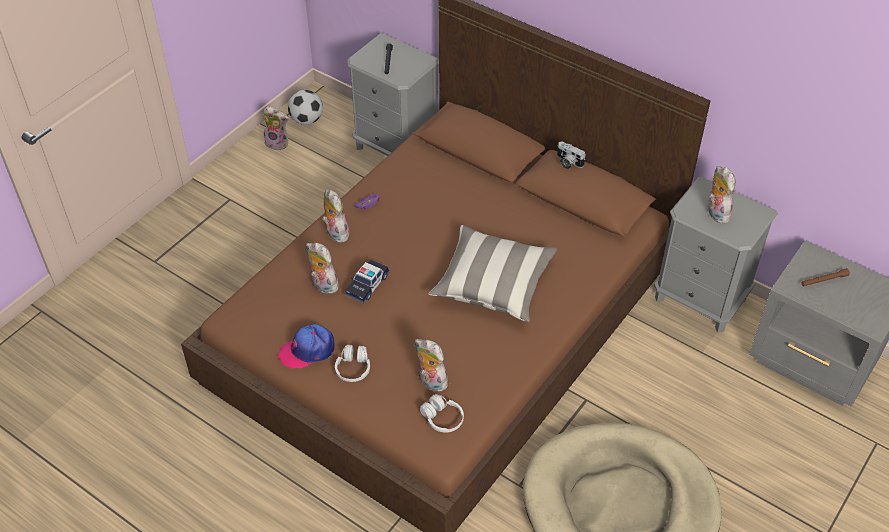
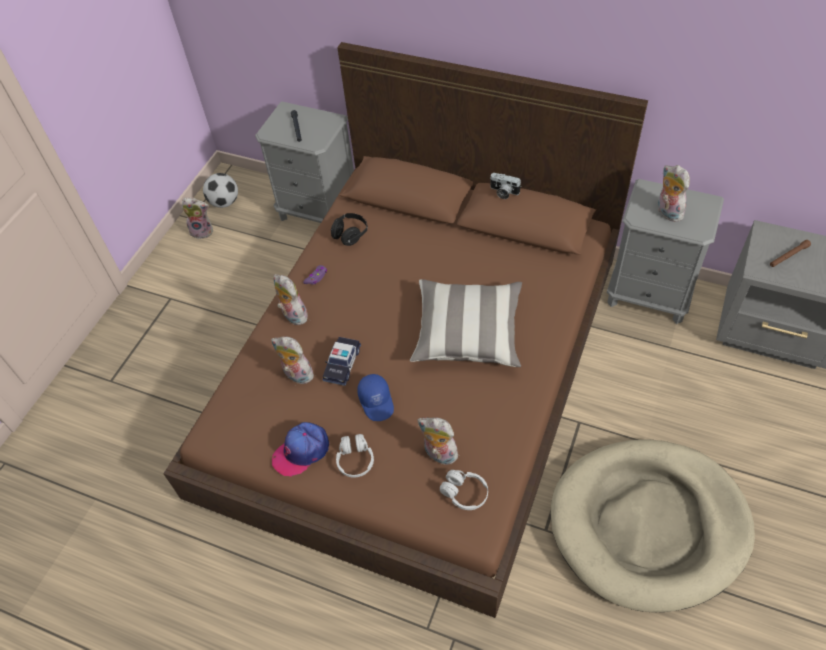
camera: 10 degrees left, 5 degrees up
(389, 324) = (377, 401): none -> blue cap
(412, 172) = (350, 235): none -> black headphones

